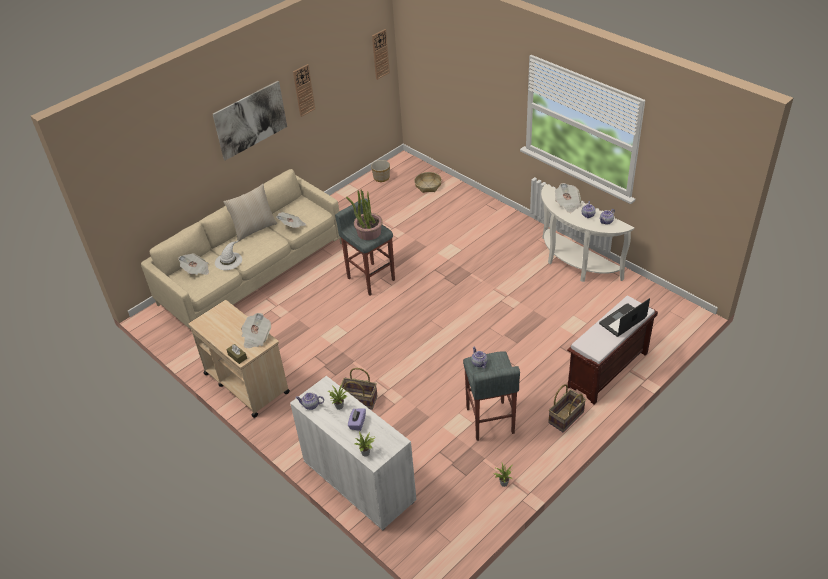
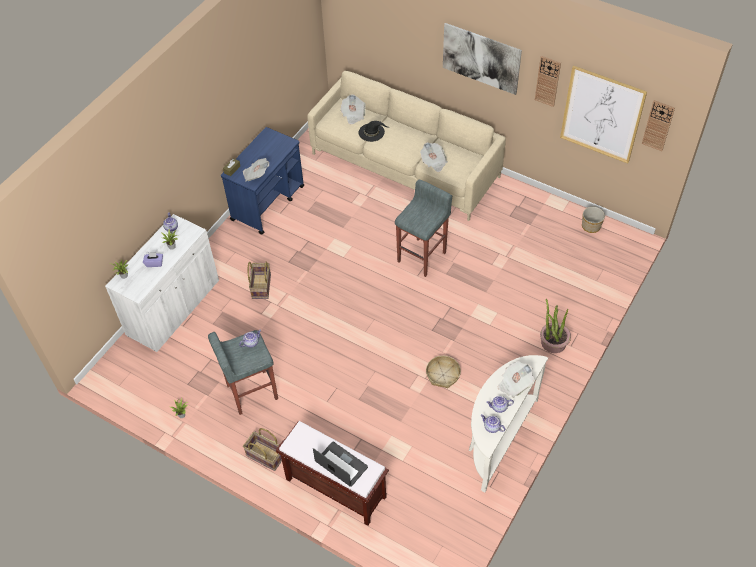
camera: 75 degrees right, 10 degrees up
(228, 260) = (372, 132): white hat -> black hat
(246, 383) = (268, 202): beige cart -> blue cart
(254, 228) = (422, 136): beige pillow -> none
(346, 82) = (602, 115): none -> picture
(368, 232) = (419, 217): potted plant -> potted plant (553, 342)
(428, 185) = (592, 272): basket -> basket (443, 375)

